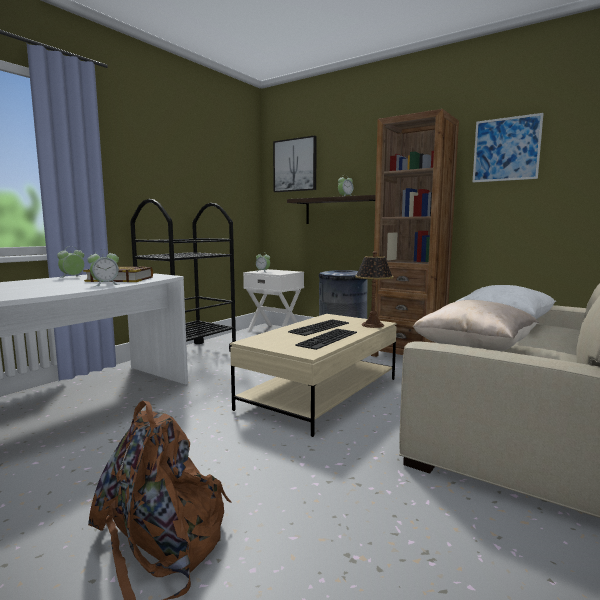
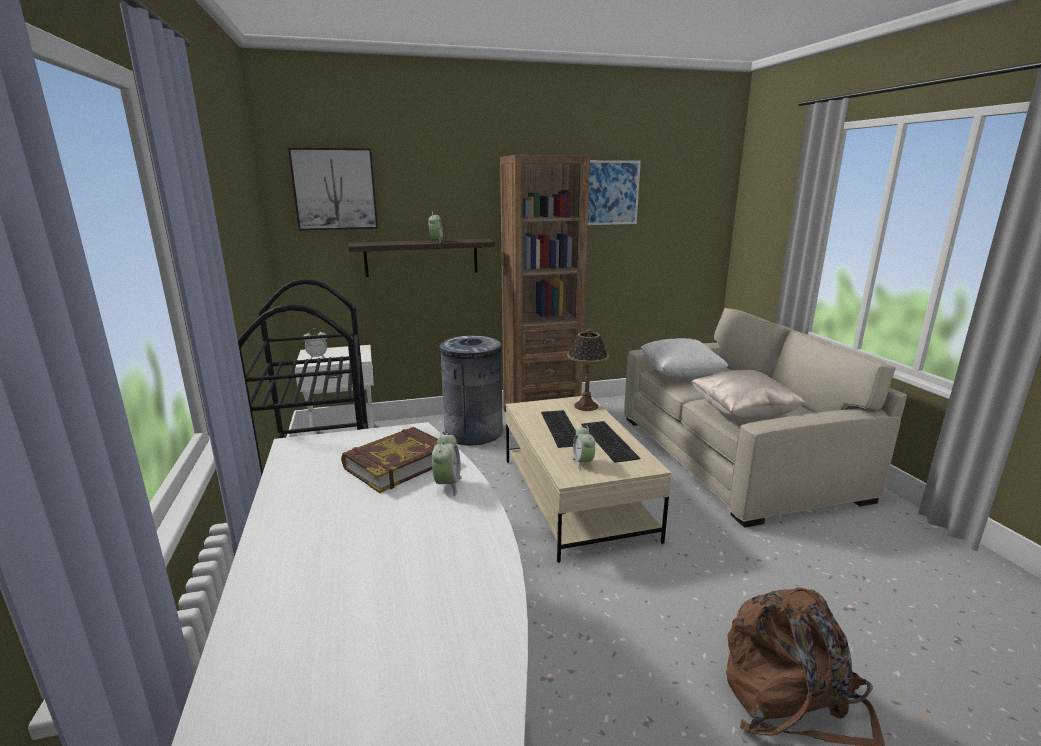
camera: 50 degrees left, 10 degrees up
(72, 277) = (291, 493): alarm clock -> alarm clock (583, 463)

